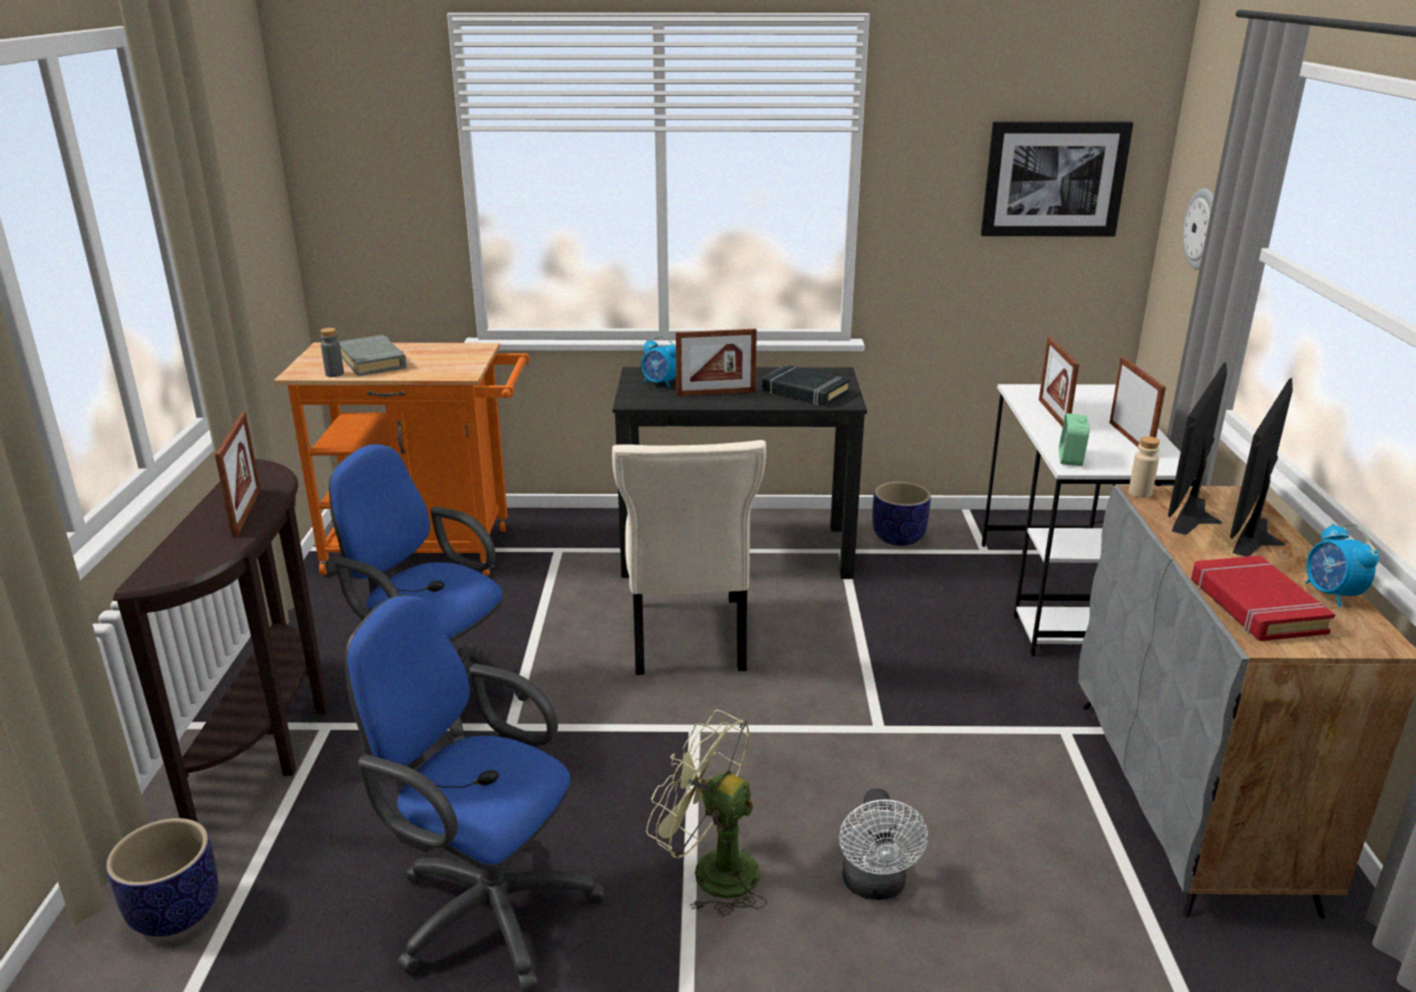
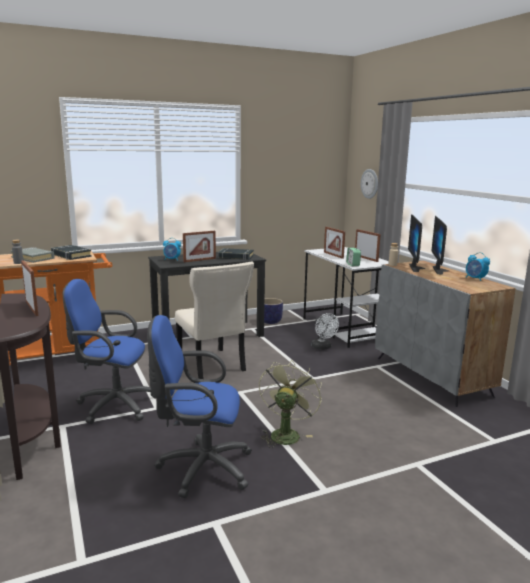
camera: 25 degrees left, 10 degrees down
(174, 912) = (40, 510): planter -> none
(443, 362) = (71, 255): none -> black book
(711, 871) = (286, 433): green fan -> green fan turned 105 degrees clockwise
(875, 886) = (351, 423): white fan -> white fan (323, 347)
(1054, 179) = (310, 171): picture -> none
(1255, 606) = (458, 283): red book -> none

